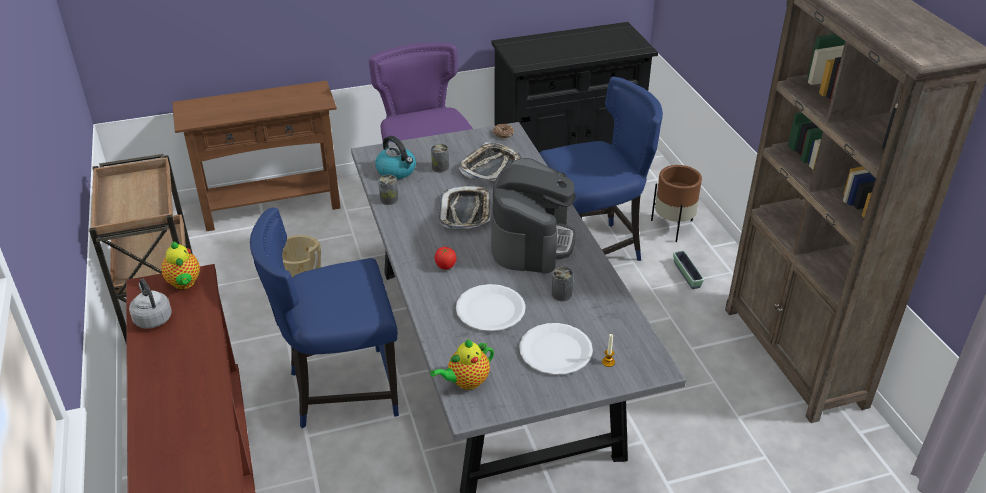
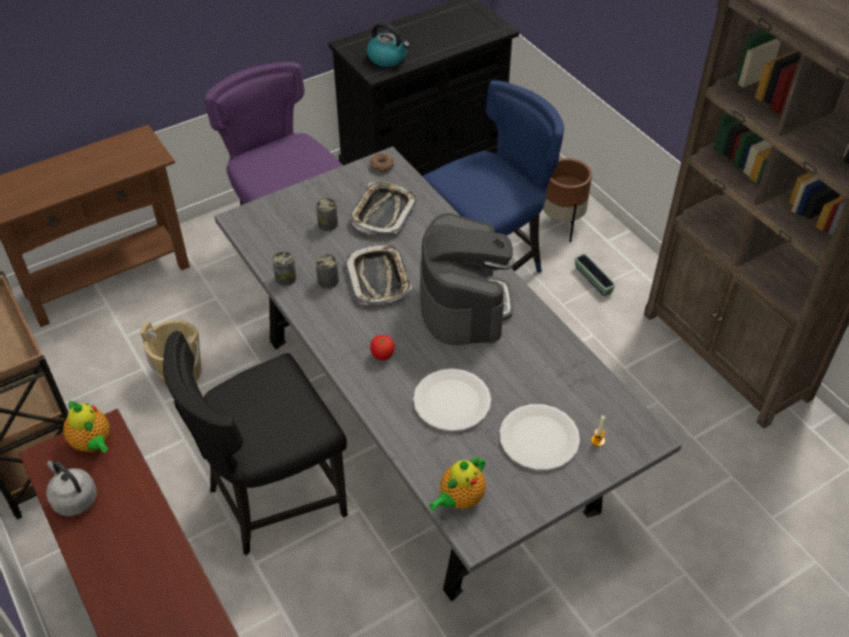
camera: 15 degrees left, 10 degrees up
(341, 390) = (273, 498): blue chair -> black chair
(397, 171) = (280, 237): kettle -> kettle (388, 58)
(561, 294) = (520, 366): can -> can (328, 281)

